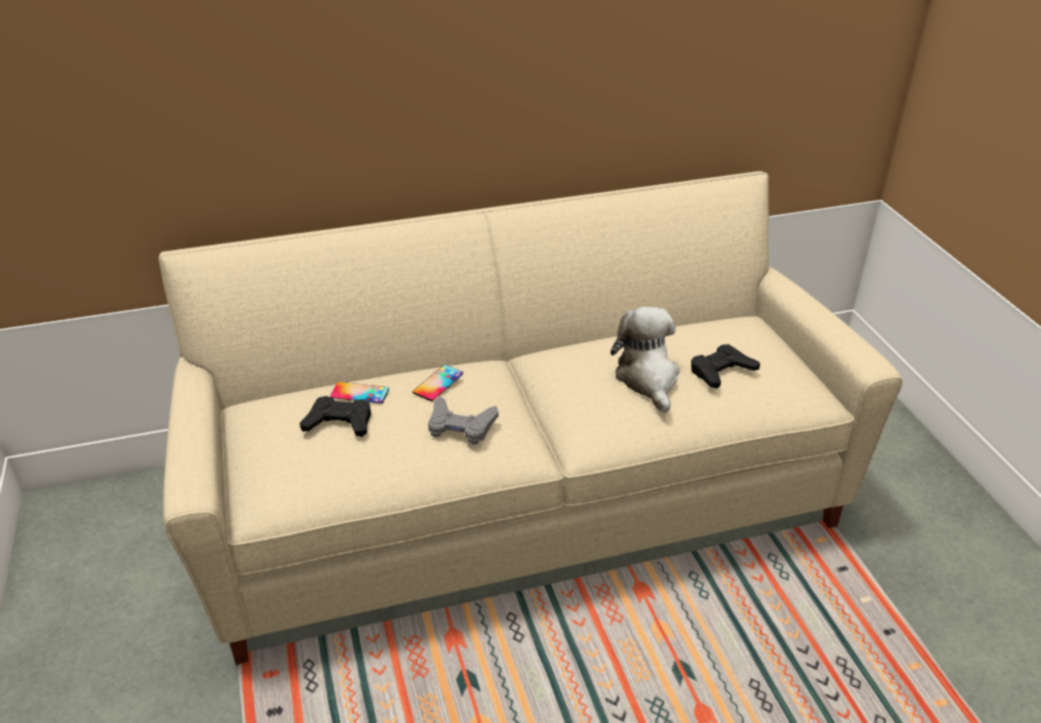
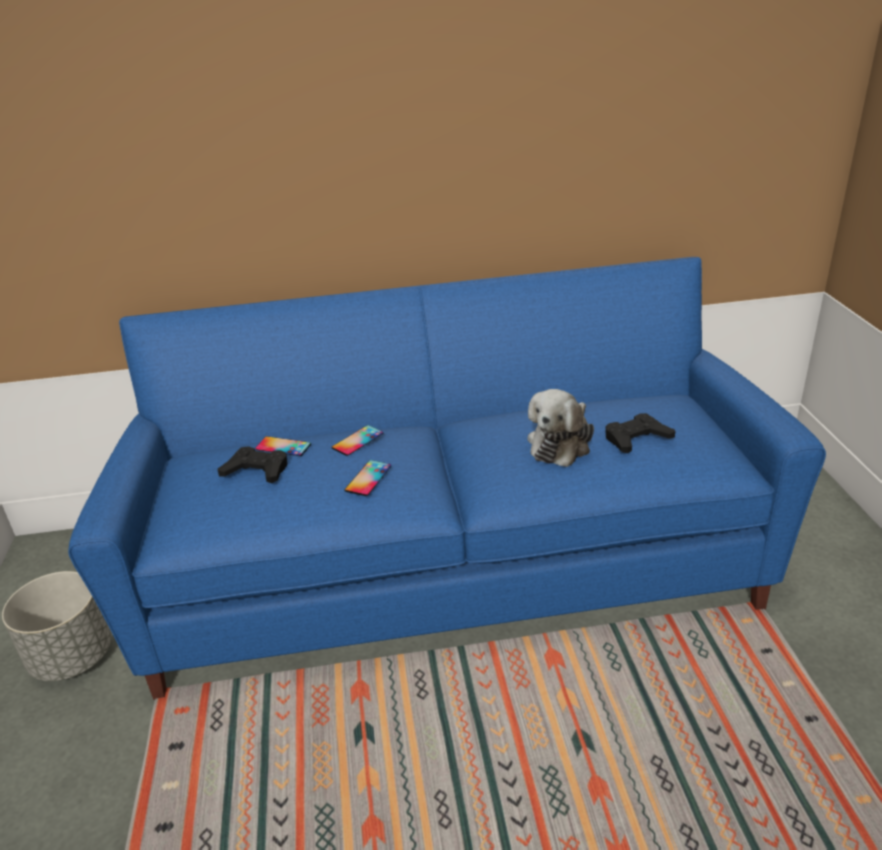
camera: 10 degrees right, 5 degrees down
(133, 626) = (73, 657): none -> grey planter
(460, 426) = (368, 478): grey game controller -> phone
(520, 497) = (450, 563): beige sofa -> blue sofa
(648, 379) = (561, 443): plush toy -> plush toy turned 150 degrees counterclockwise

